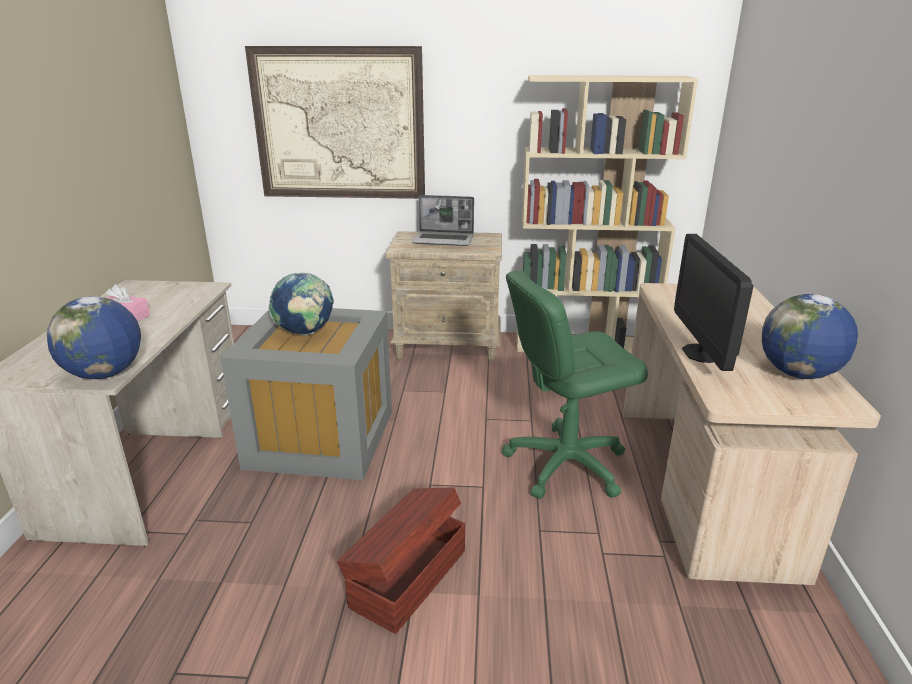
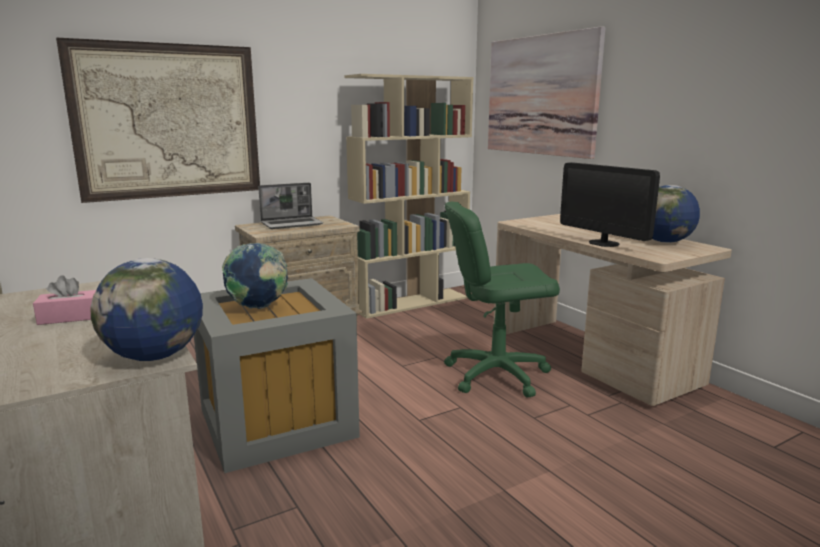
camera: 35 degrees left, 10 degrees down
(406, 578) = (487, 484): brown storage box -> none
(565, 464) = (496, 374): green office chair -> green office chair turned 45 degrees clockwise
(771, 114) = (541, 95): none -> picture

